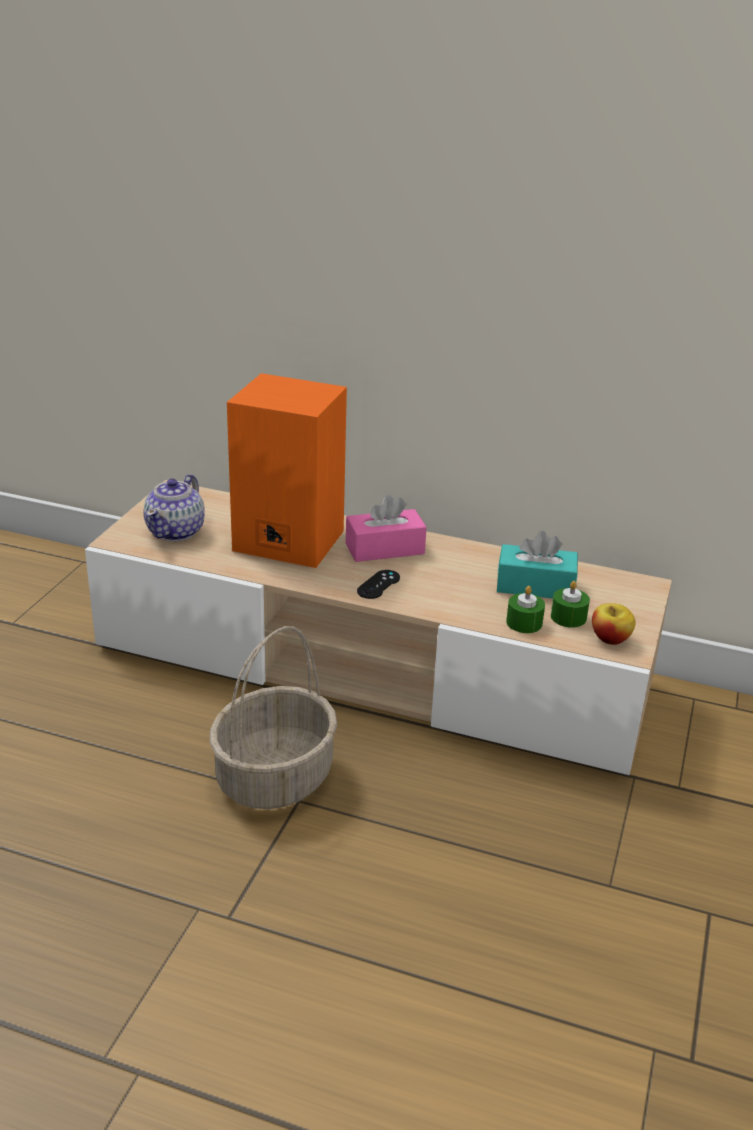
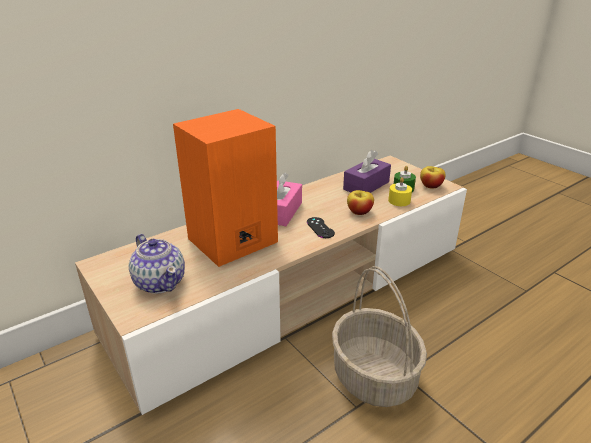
camera: 55 degrees left, 0 degrees up
(452, 600) = (359, 212): none -> apple
(524, 623) = (399, 201): green candle -> yellow candle
(535, 586) = (366, 186): turquoise tissue box -> purple tissue box

